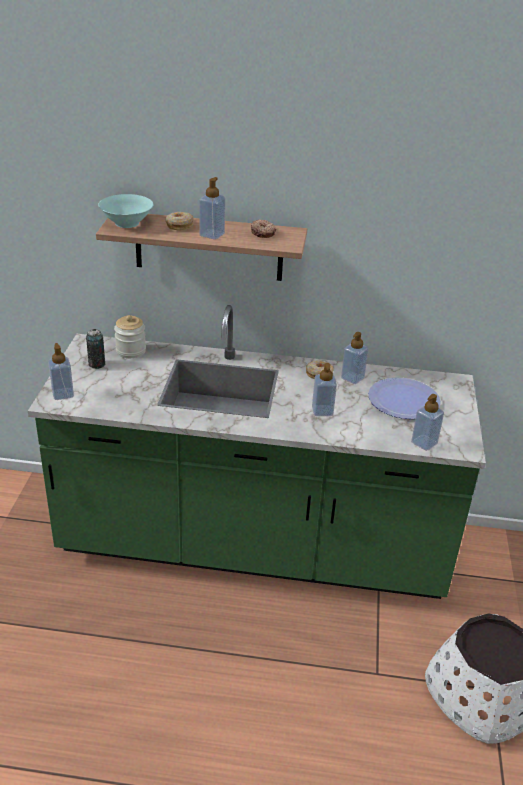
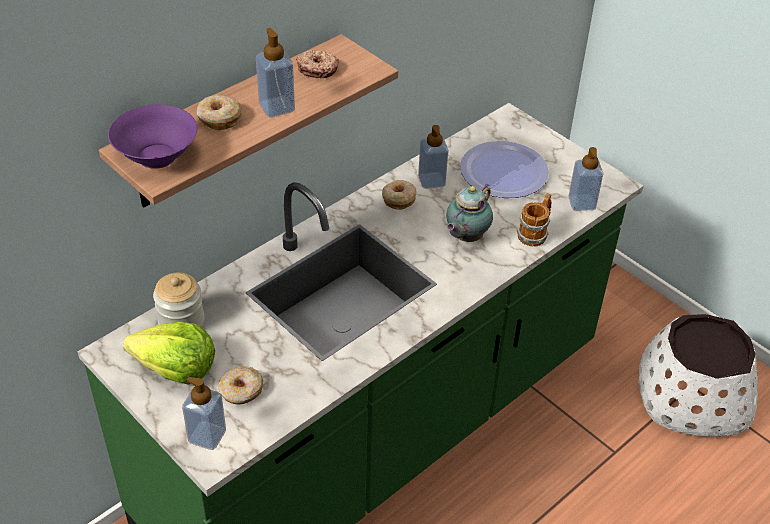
camera: 50 degrees left, 10 degrees up
(97, 364) = (176, 369): can -> lettuce
(104, 390) = (241, 391): none -> donut
(127, 223) = (157, 156): turquoise bowl -> purple bowl
(322, 411) = (465, 237): soap dispenser -> teapot
(366, 435) = (535, 233): none -> mug

